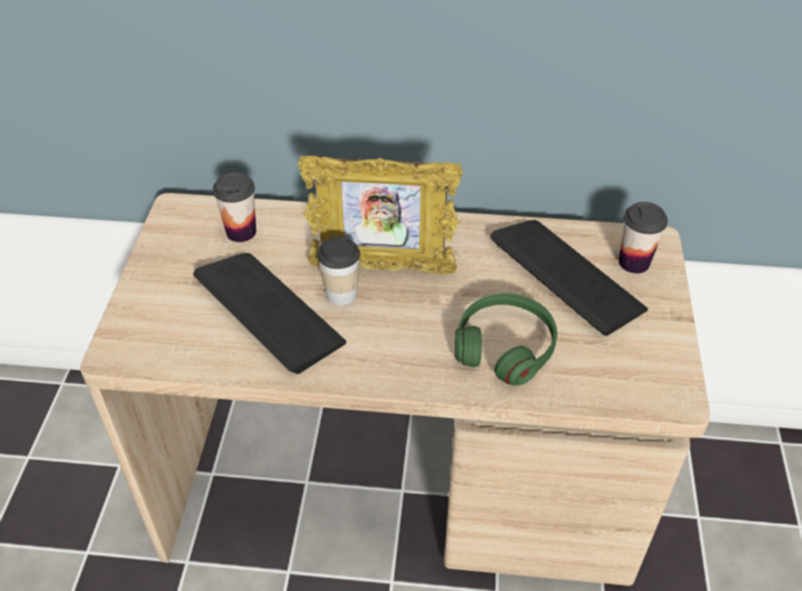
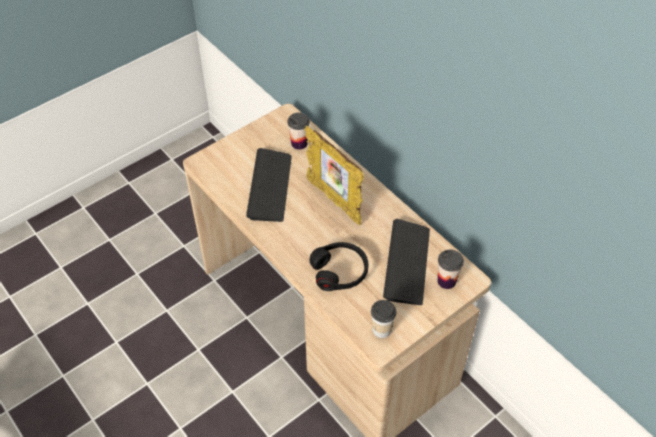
camera: 45 degrees right, 5 degrees up
(341, 294) = (304, 200): cup -> cup (381, 330)
(505, 347) = (339, 271): green headphones -> black headphones

